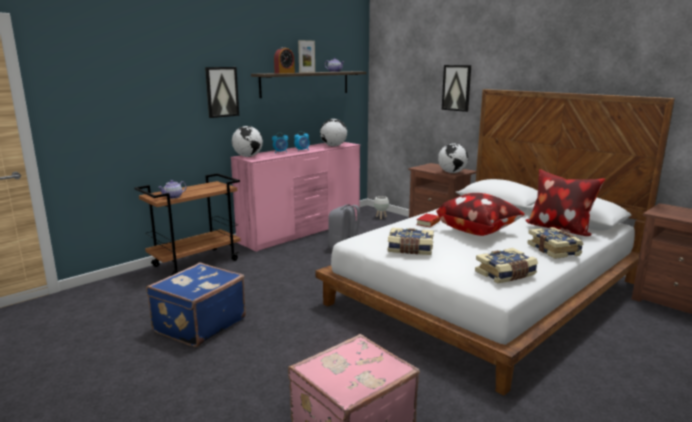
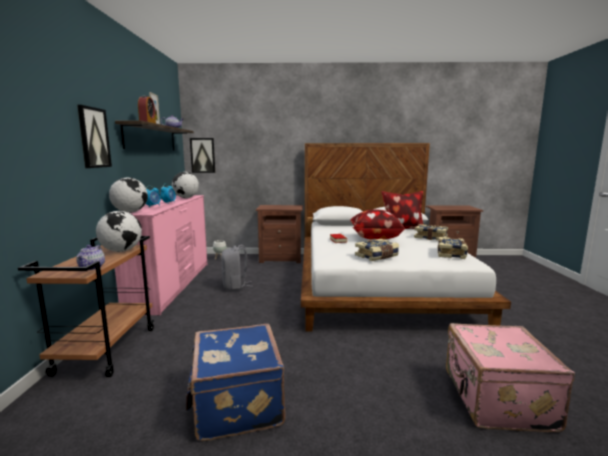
camera: 45 degrees left, 5 degrees down
(452, 172) = (292, 207): globe -> globe (121, 251)
(456, 88) = (277, 143): picture -> picture (203, 155)

